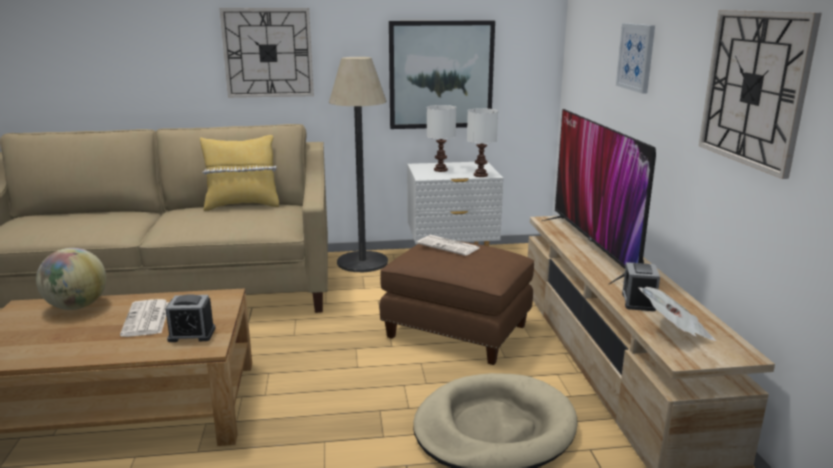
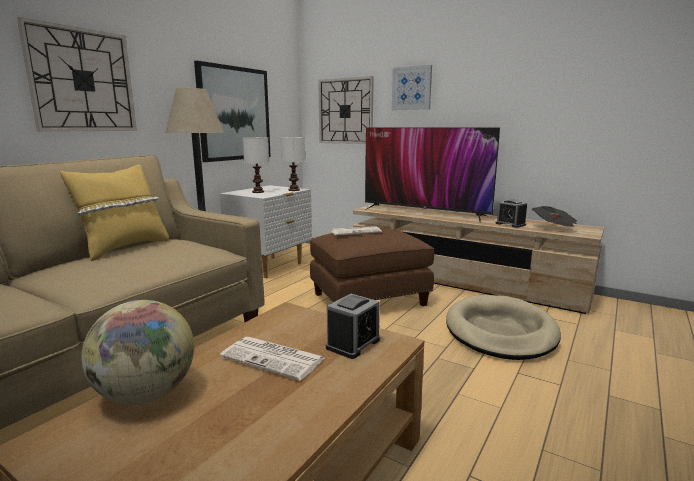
camera: 50 degrees left, 5 degrees down
(754, 88) = (548, 86): wall clock -> wall clock (345, 111)

